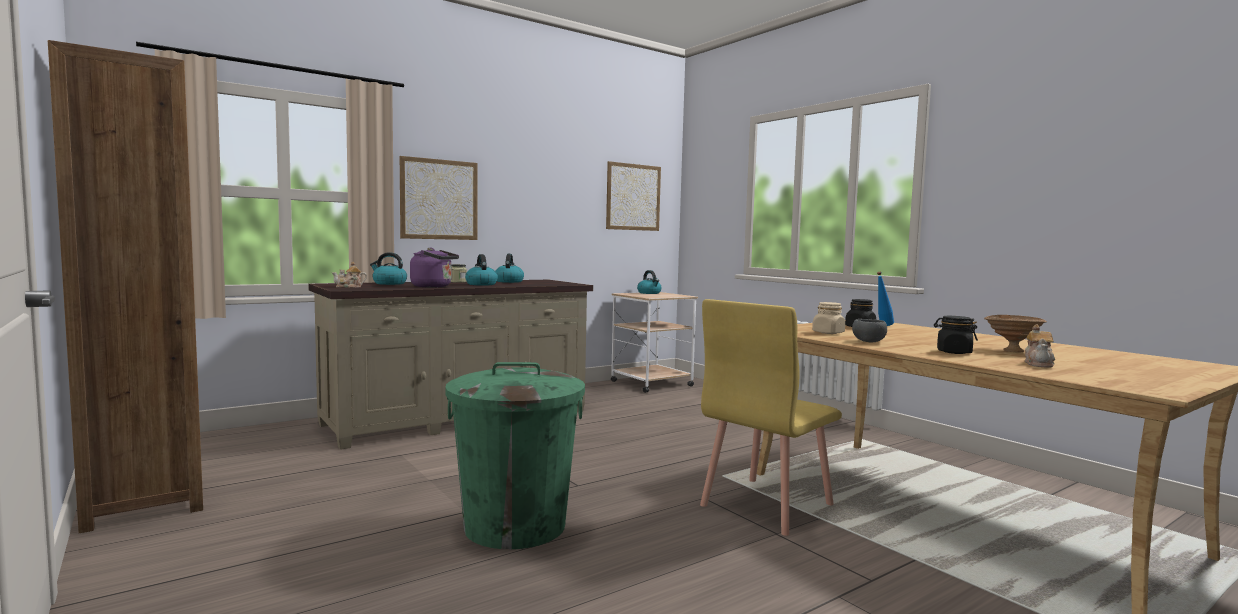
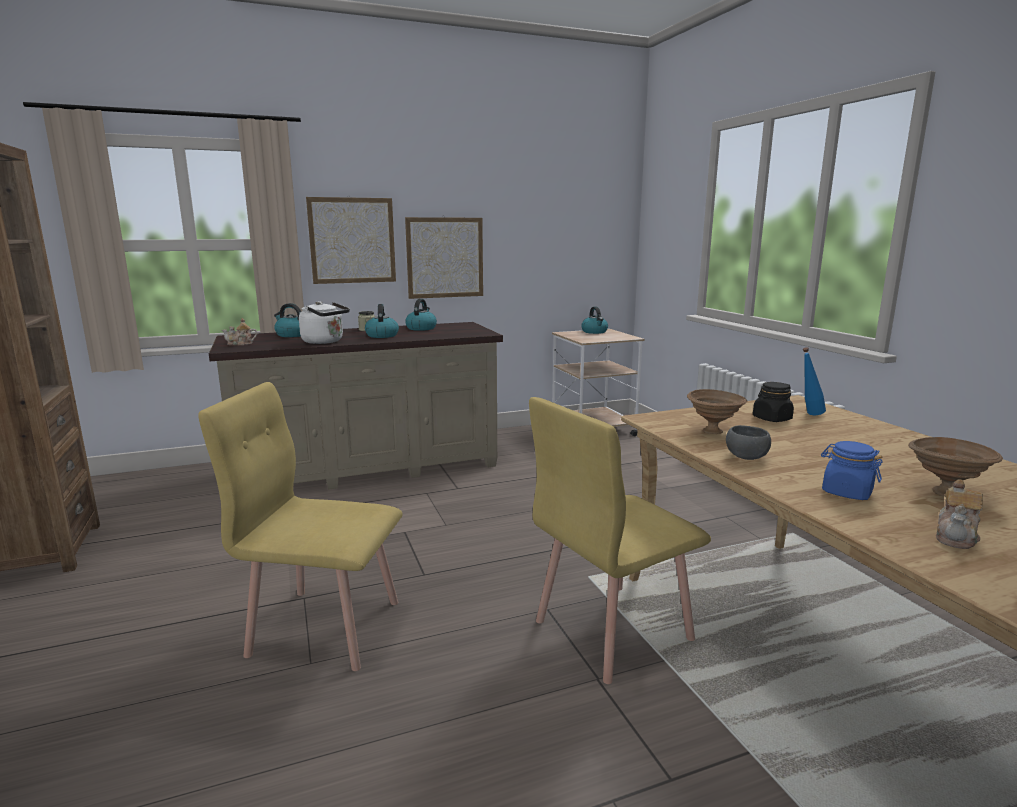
camera: 15 degrees right, 10 degrees up
(434, 286) = (325, 342): purple kettle -> white kettle
(514, 525) = (324, 626): green trash can -> yellow chair
(633, 196) = (579, 222): picture -> picture (445, 256)
(828, 333) = (713, 431): beige jar -> brown bowl
(953, 352) = (846, 492): black jar -> blue jar

